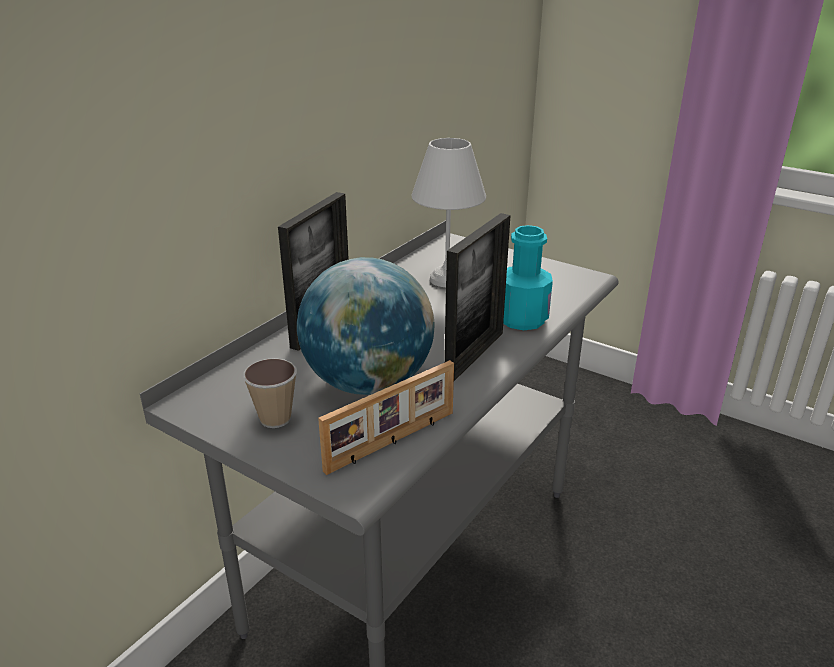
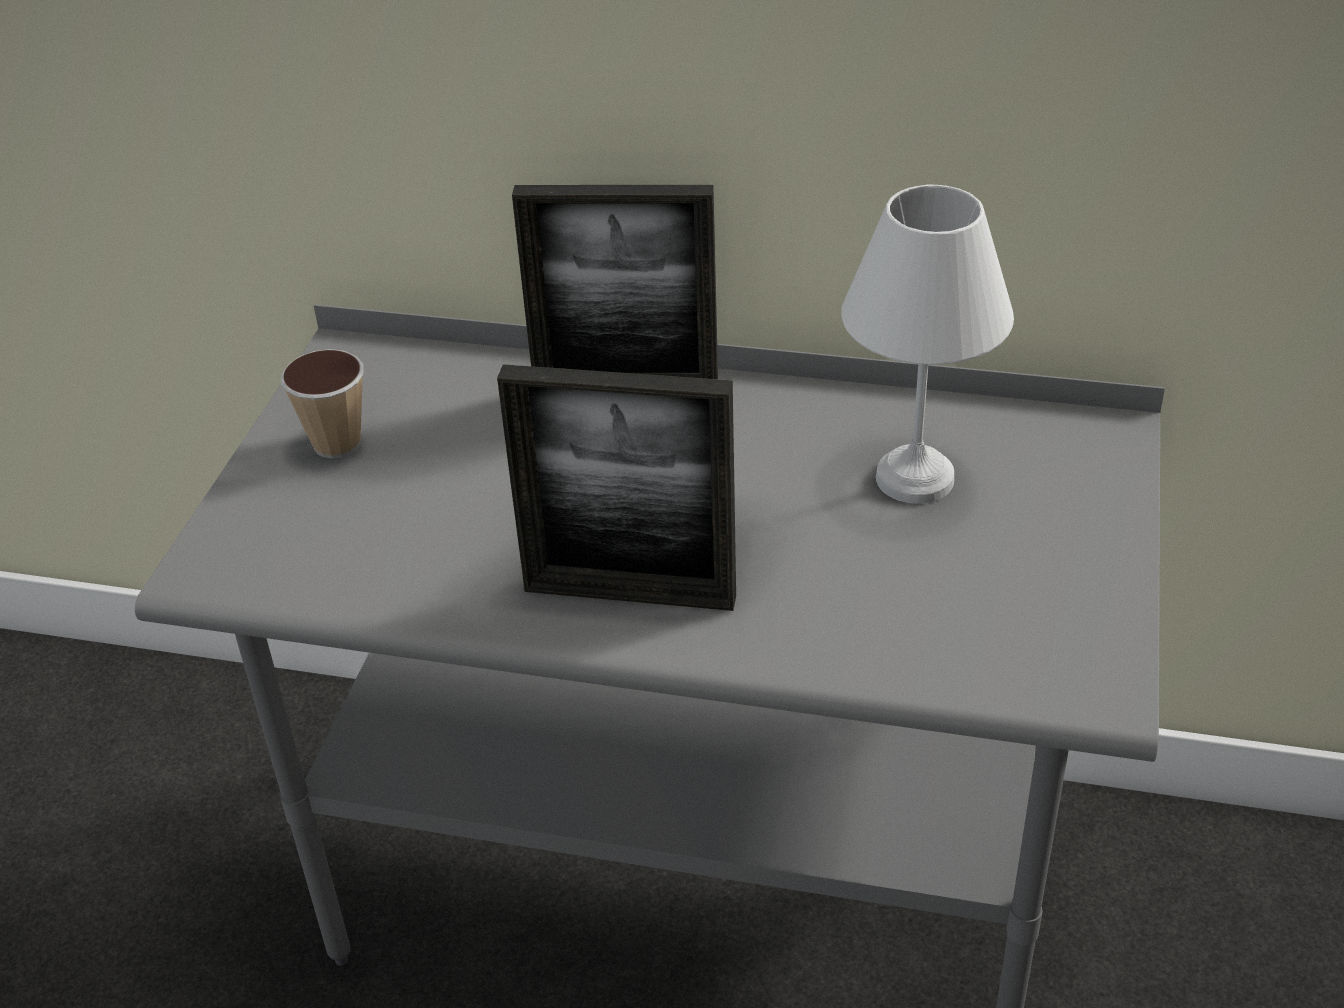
camera: 70 degrees right, 10 degrees up
(368, 383) = (473, 499): globe -> none
(392, 442) = (321, 574): picture frame -> none
(522, 319) = (812, 624): turquoise bottle -> none

